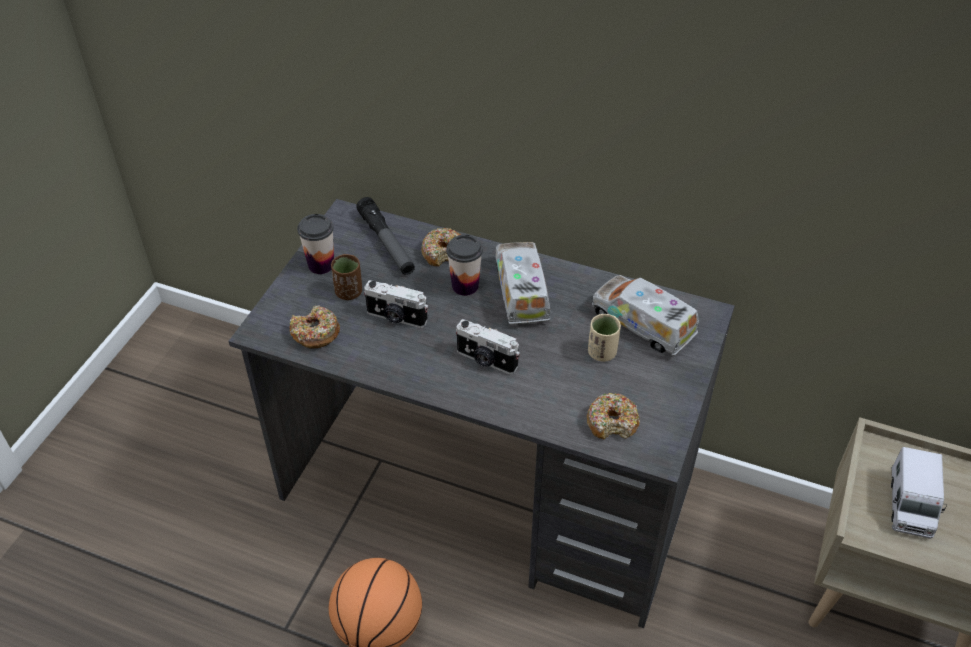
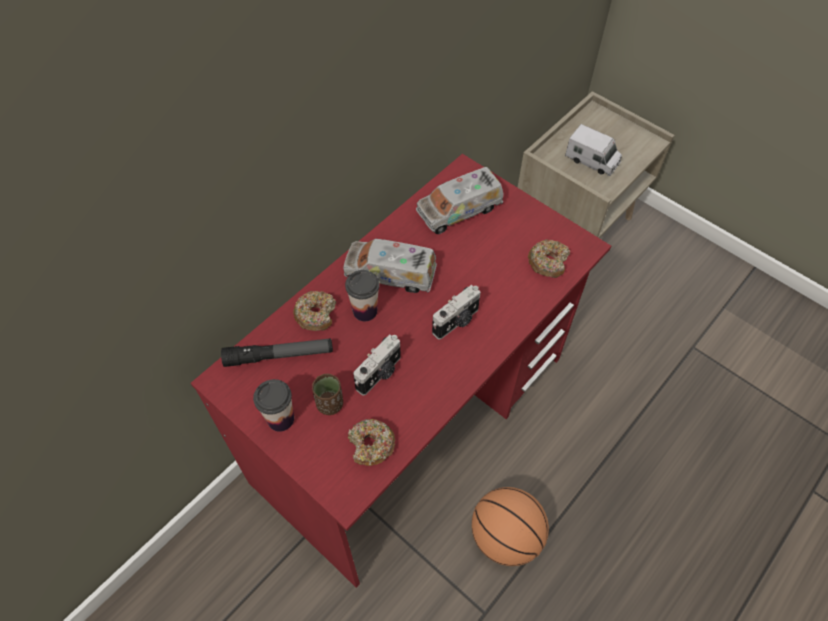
camera: 70 degrees left, 10 degrees up
(487, 491) = (412, 419): grey desk -> red desk
(602, 353) = (478, 244): beige cup -> none

